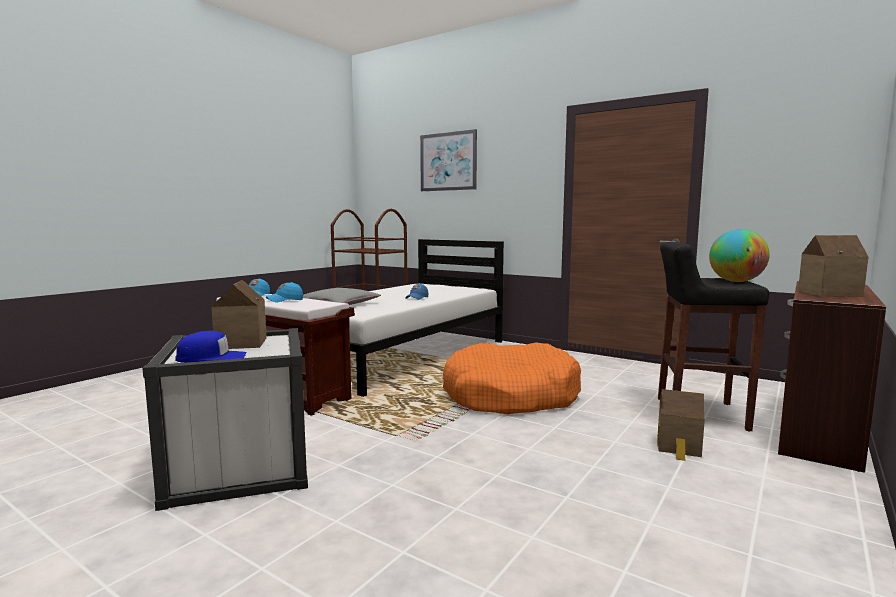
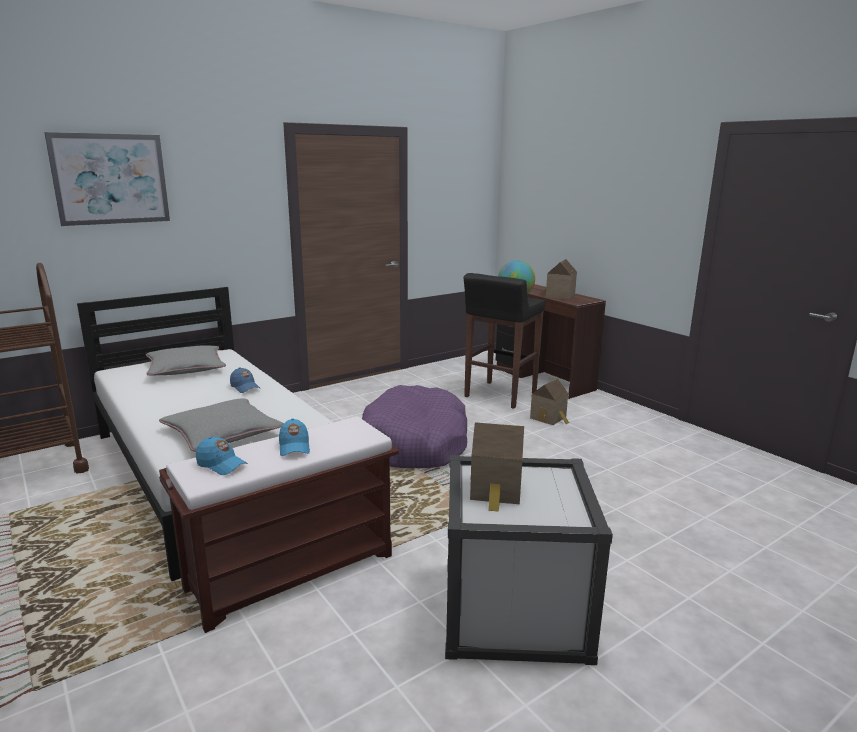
camera: 70 degrees left, 10 degrees up
(212, 358) = (557, 504): blue cap -> none
(439, 289) = (186, 368): none -> grey pillow
(510, 396) = (416, 443): orange dog bed -> purple dog bed

